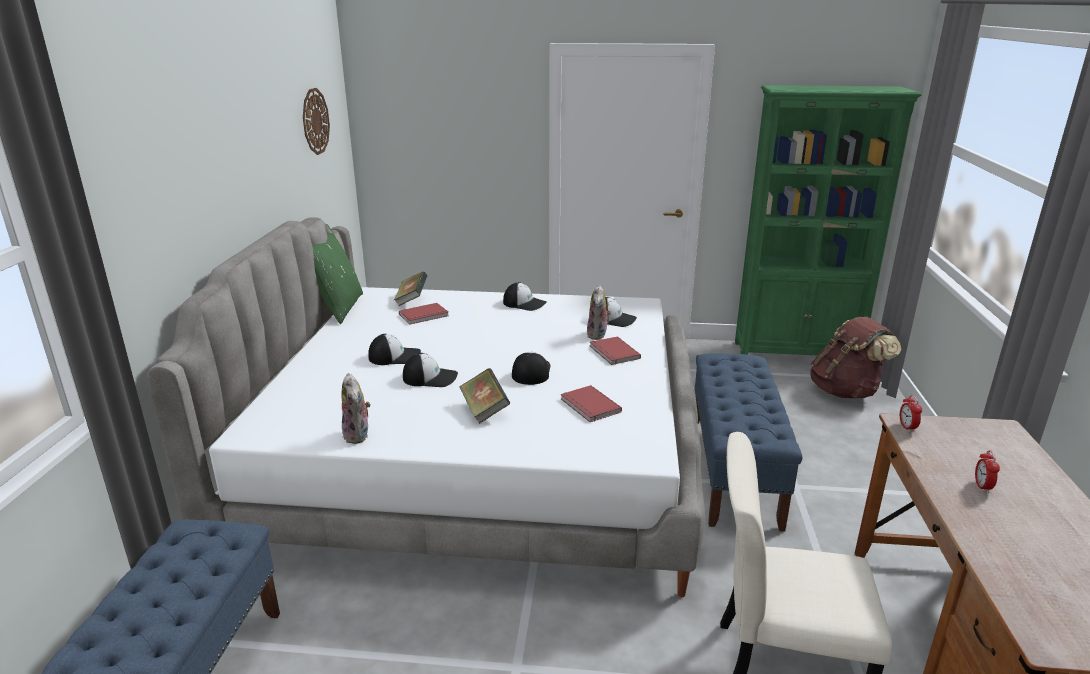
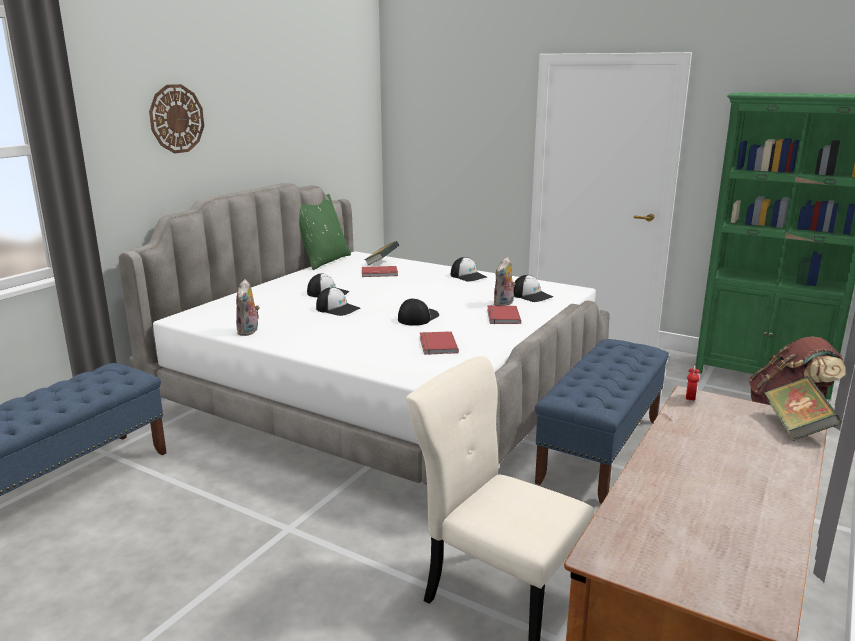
camera: 25 degrees right, 5 degrees down
(315, 121) = (337, 113): wall clock -> wall clock (176, 119)
(484, 410) = (353, 333): book -> book (796, 427)
(982, 486) = (705, 451): alarm clock -> none

